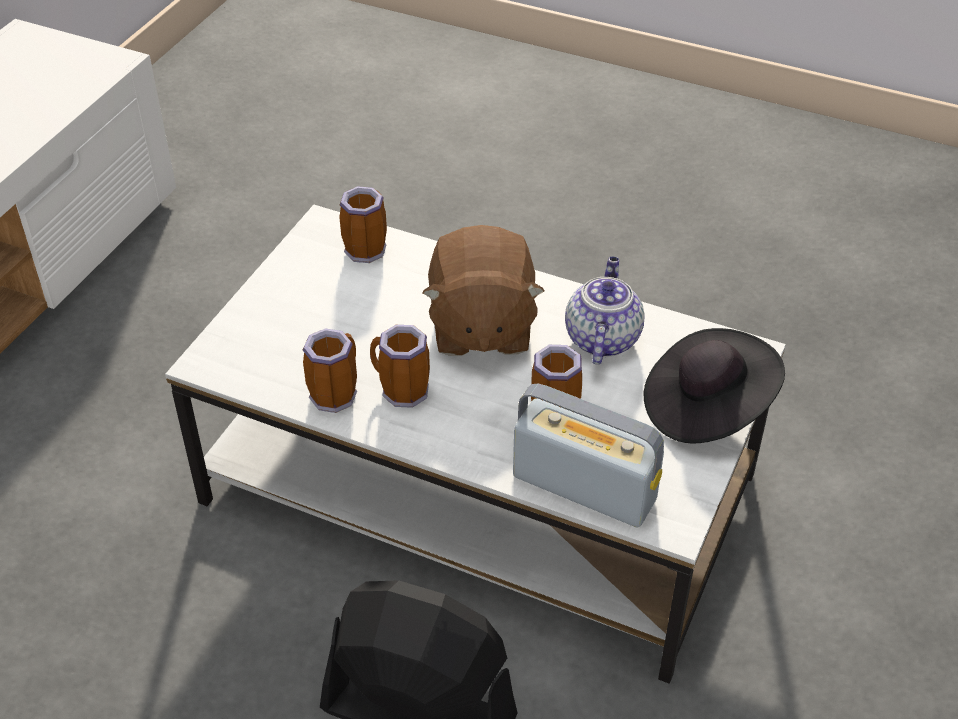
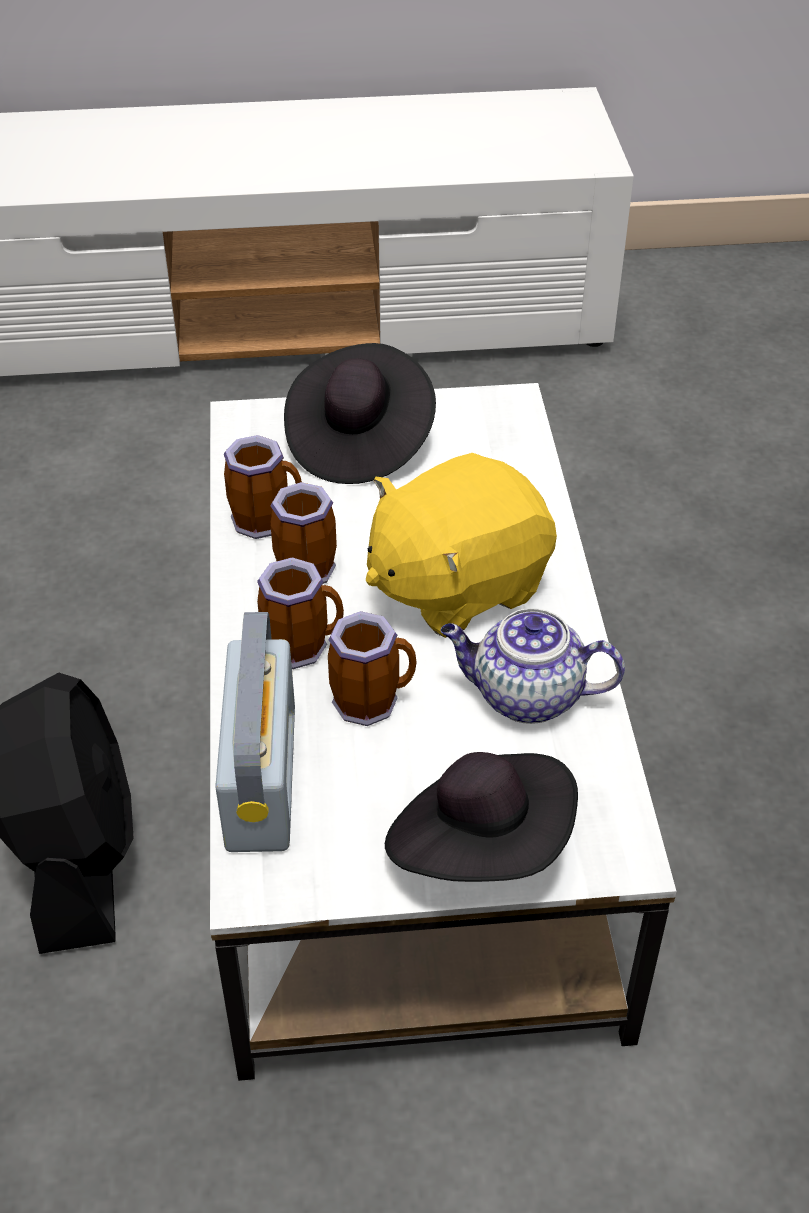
camera: 60 degrees right, 0 degrees up
(293, 313) = (359, 442): none -> black hat
(366, 247) = (504, 447): mug -> mug (302, 646)
(480, 326) = (456, 585): brown plush toy -> yellow plush toy
(601, 338) = (525, 696): teapot -> teapot turned 150 degrees counterclockwise

